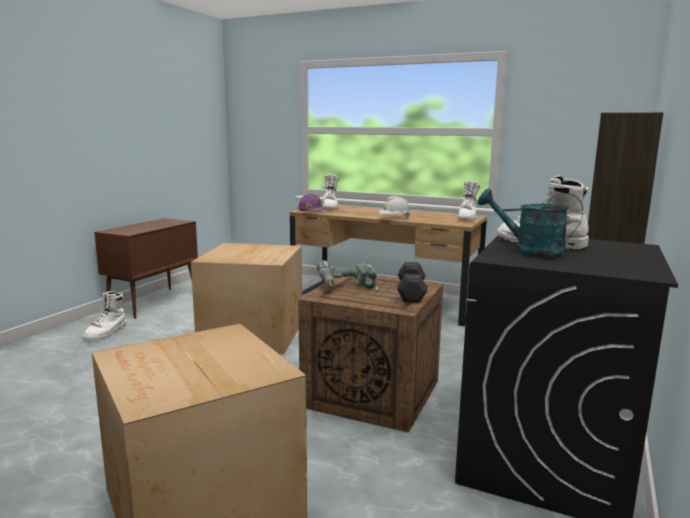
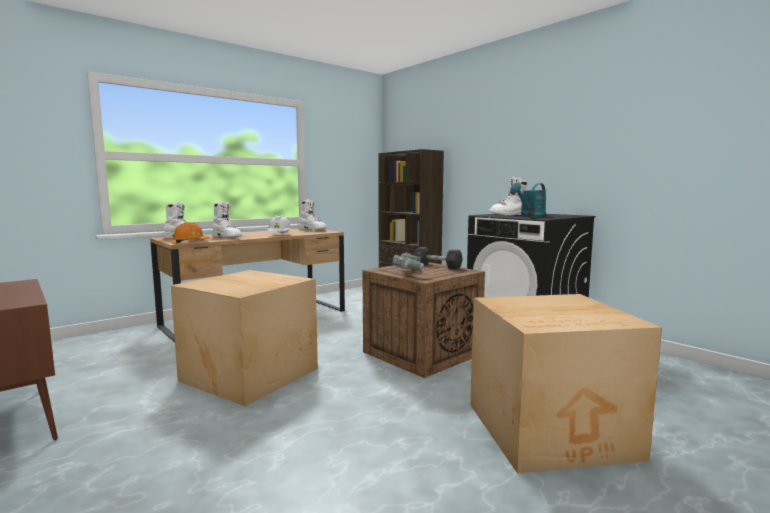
camera: 65 degrees left, 5 degrees down
(106, 333) = (79, 466): white boot -> white boot (227, 237)
(311, 211) = (190, 242): purple hard hat -> orange hard hat

